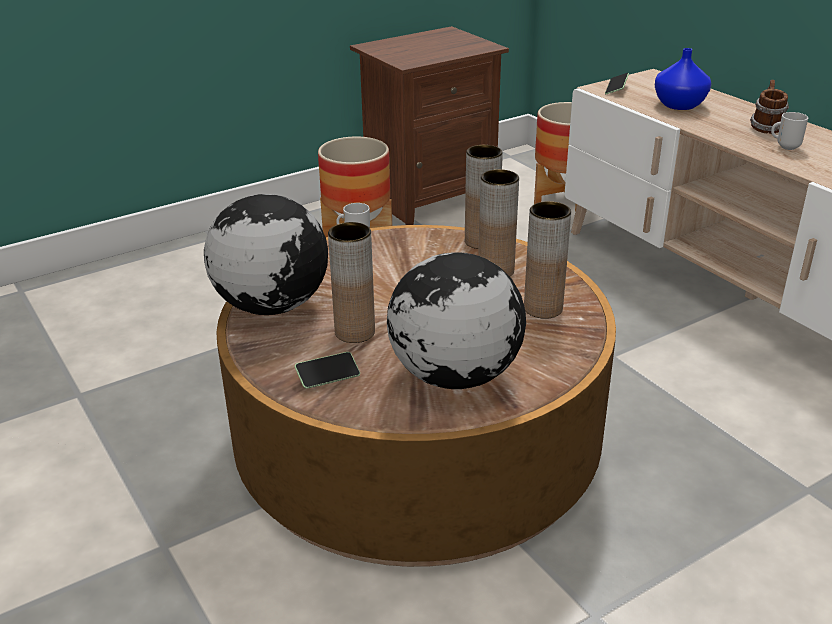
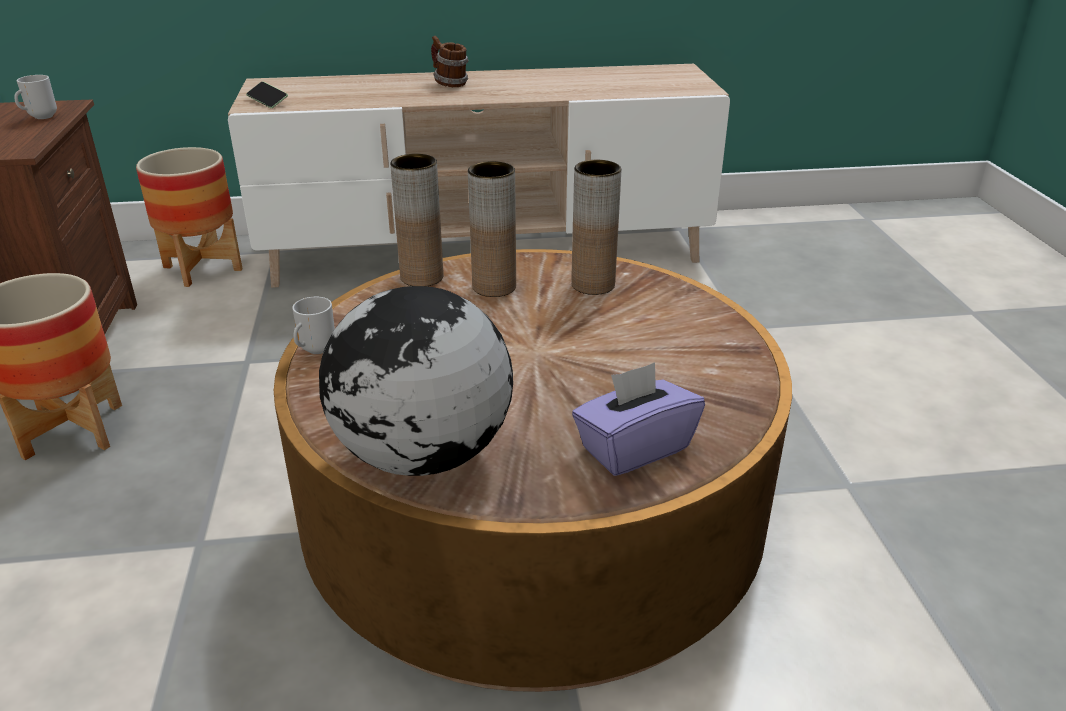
camera: 65 degrees left, 0 degrees up
(328, 377) = (634, 448): phone -> purple tissue box
(355, 332) = (546, 405): brown vase -> none
(453, 376) = (684, 365): globe -> none
(679, 105) = (352, 93): blue vase -> none
(786, 147) = (496, 89): mug -> mug (41, 117)

